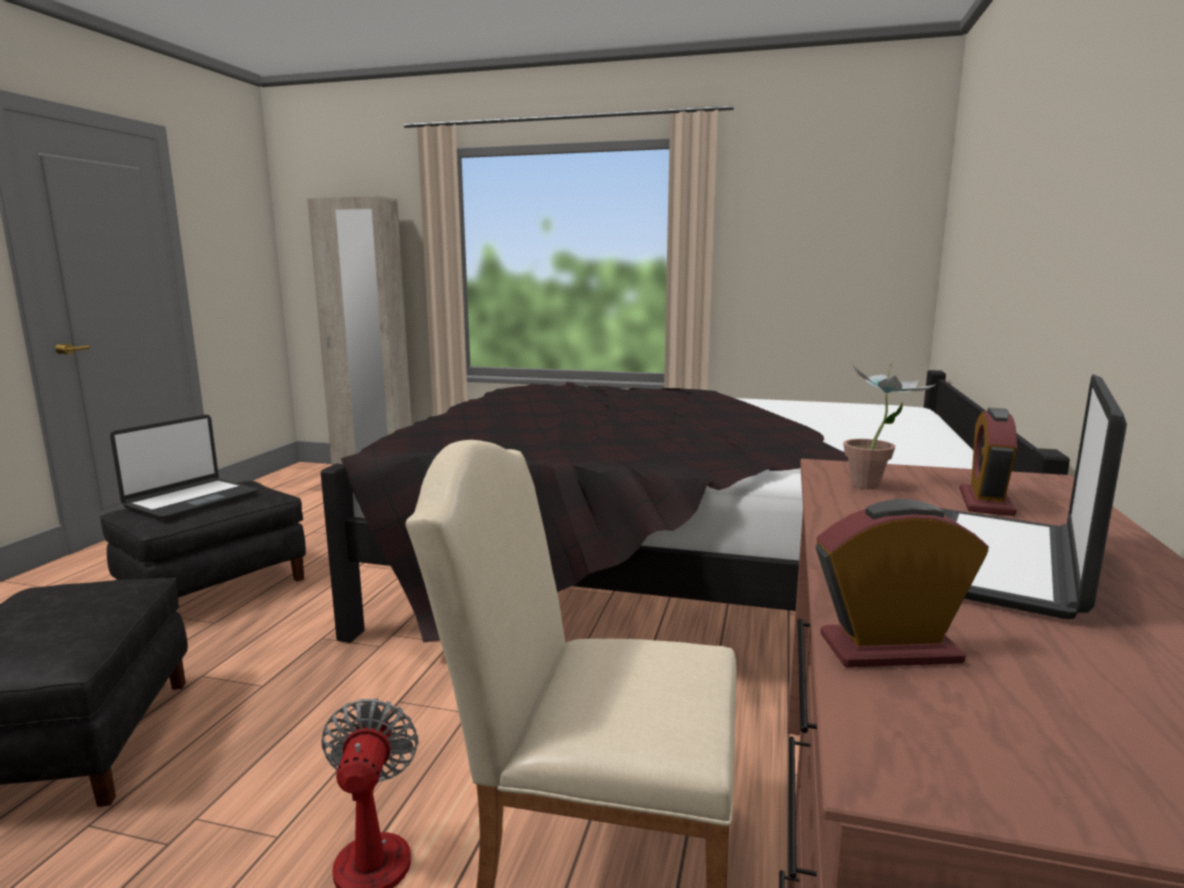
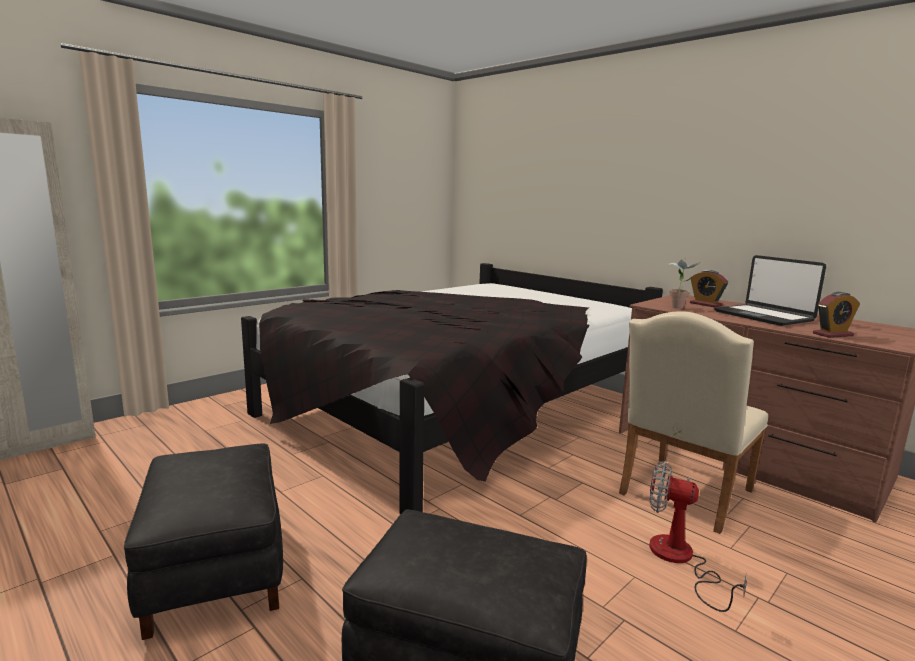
camera: 60 degrees left, 0 degrees up
(191, 500) = (202, 483): laptop -> none
(889, 649) = (832, 334): alarm clock -> alarm clock turned 135 degrees counterclockwise

